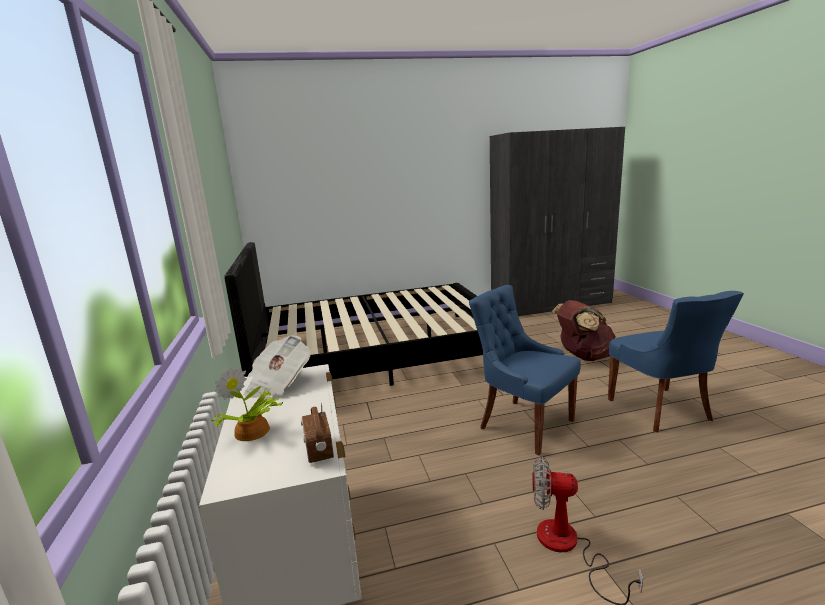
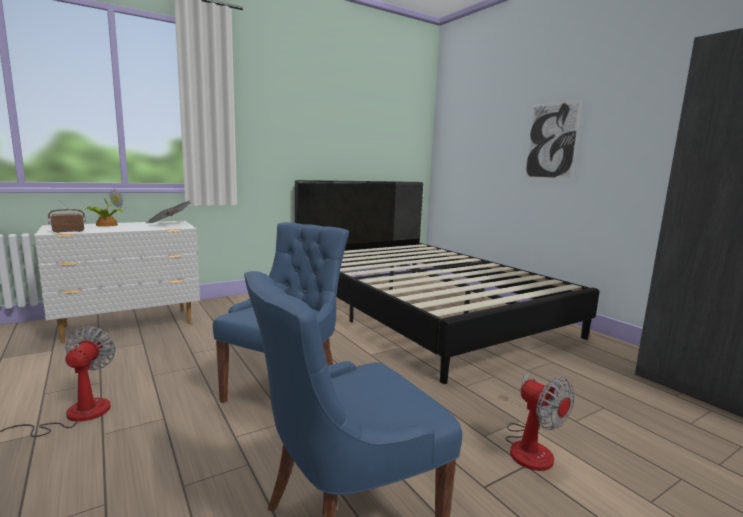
camera: 70 degrees right, 5 degrees down
(388, 188) = (551, 141): none -> picture
(583, 356) = (530, 446): brown backpack -> fan

